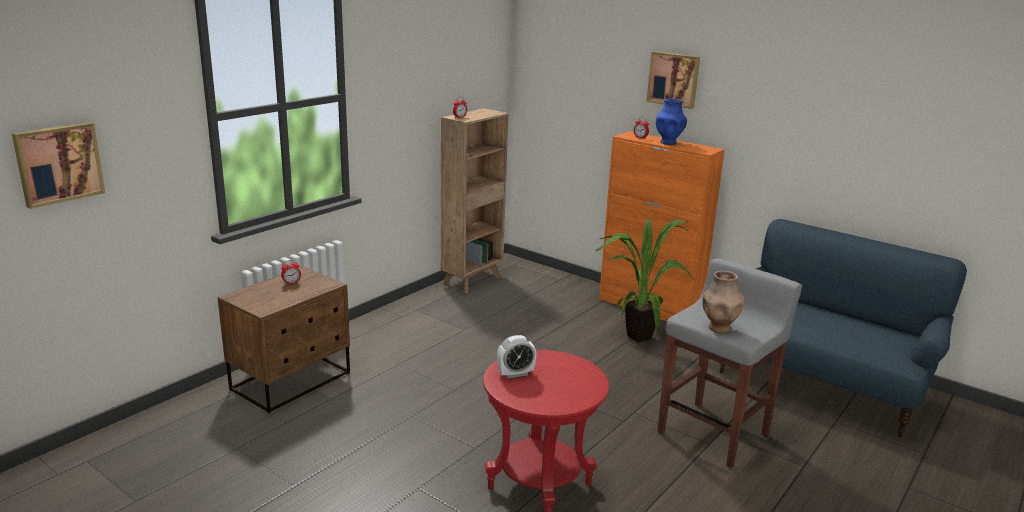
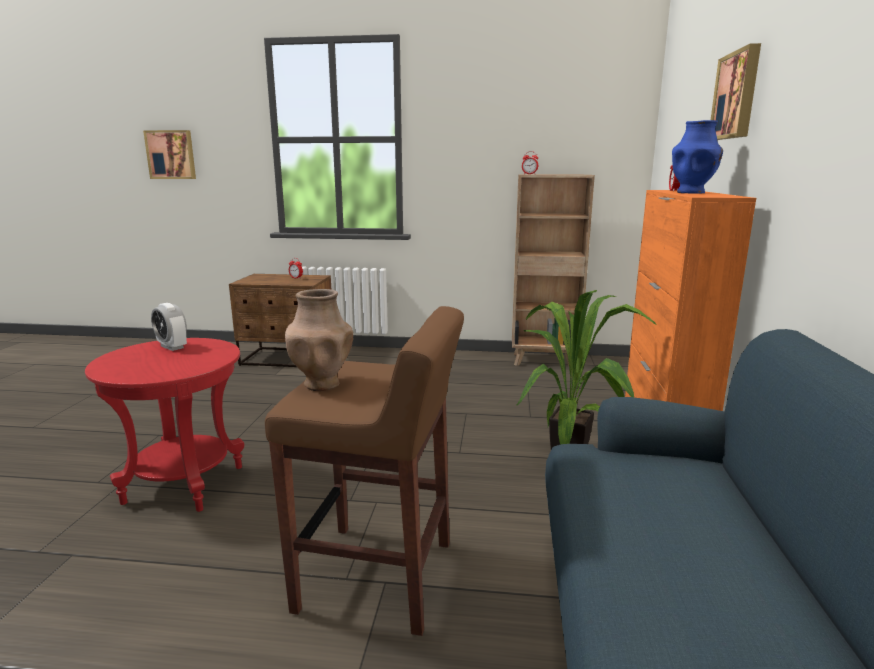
camera: 60 degrees right, 5 degrees down
(714, 433) = (379, 577): grey stool -> brown stool

